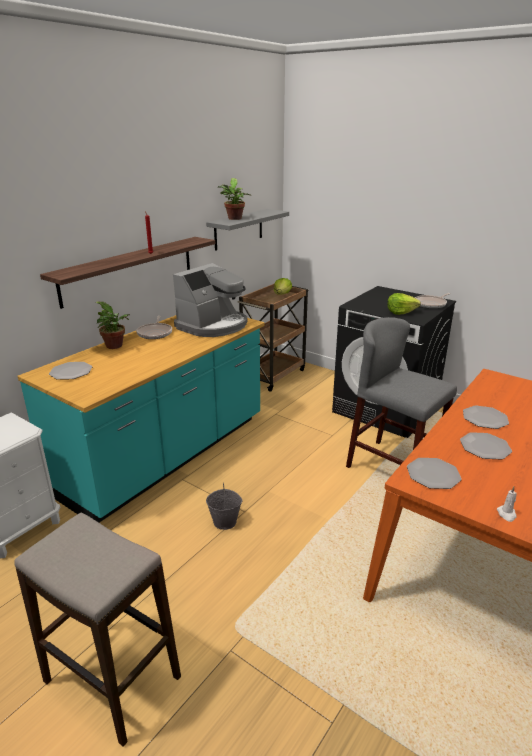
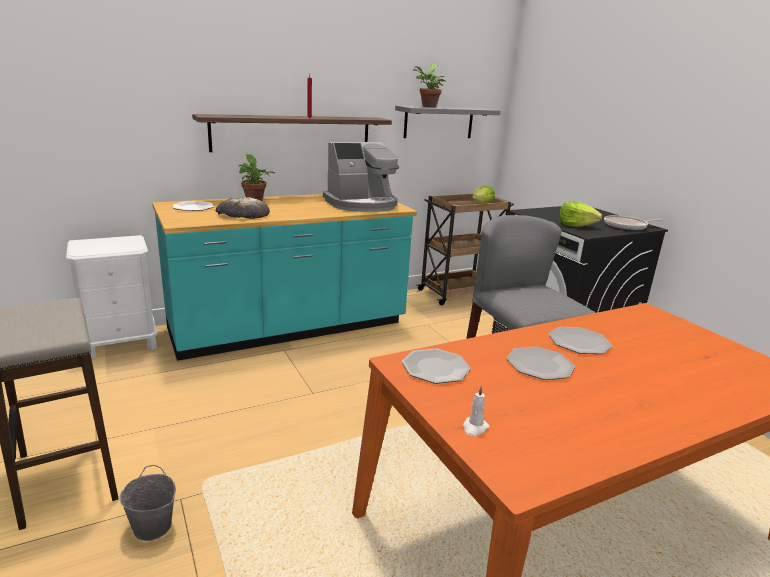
camera: 25 degrees right, 5 degrees down
(129, 367) = (242, 214): none -> bread
(155, 333) = (302, 199): frying pan -> none
(225, 522) = (286, 395): grey bucket -> grey bucket (153, 527)

